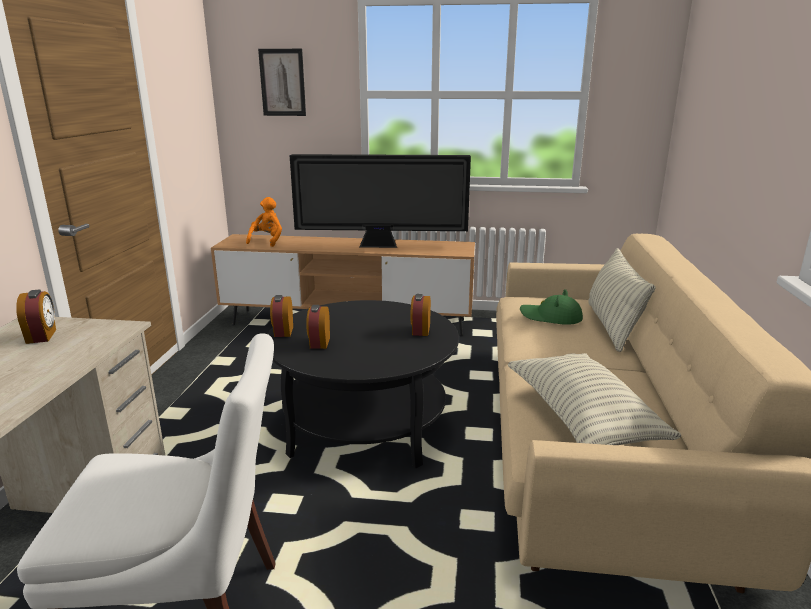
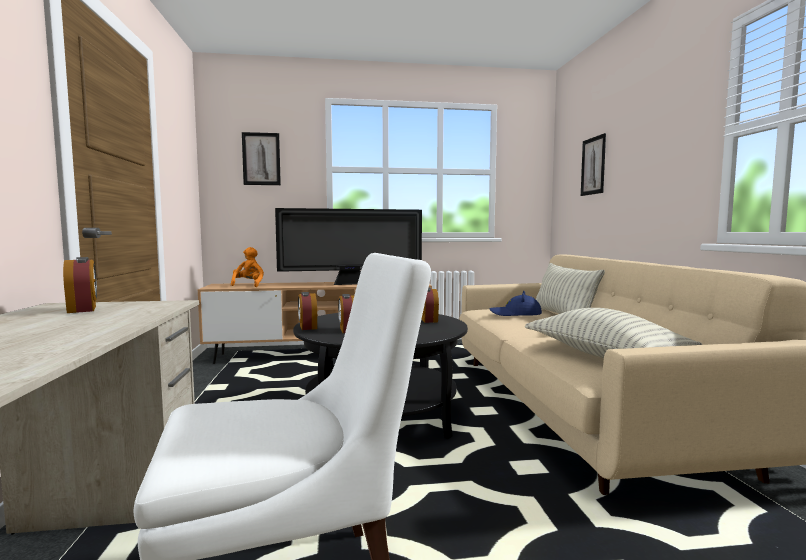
camera: 15 degrees left, 15 degrees down
(551, 317) = (515, 314): green hat -> blue hat
(713, 105) = (593, 166): none -> picture

